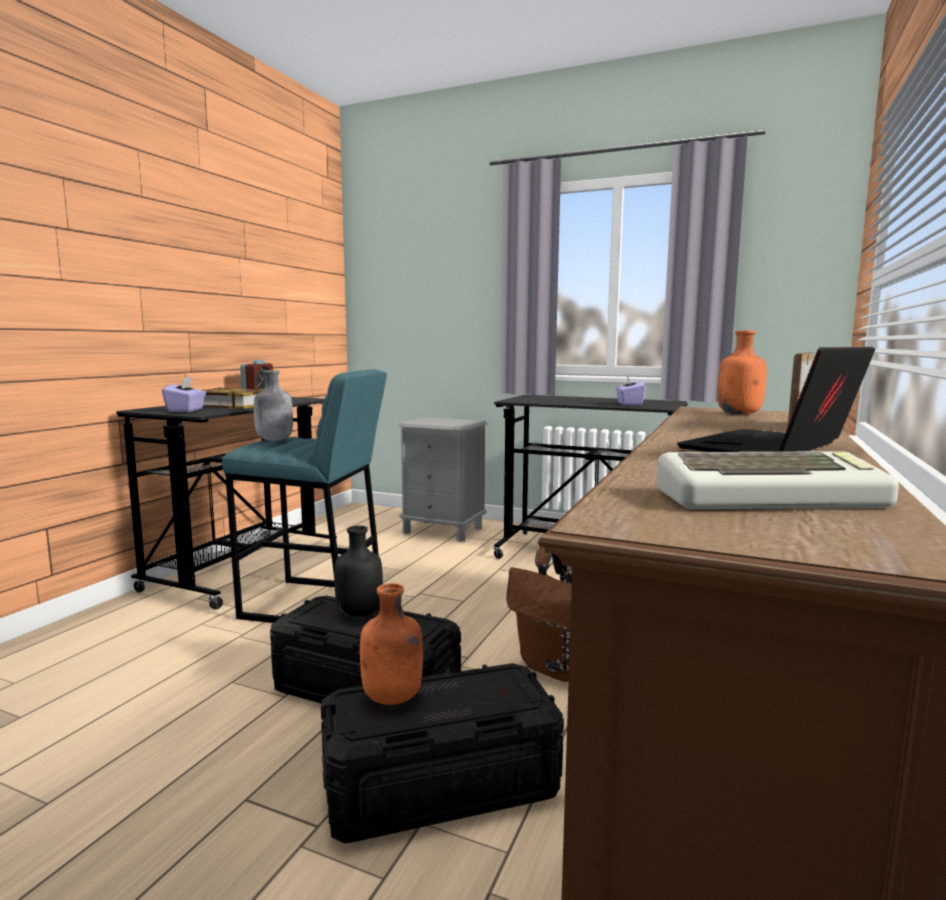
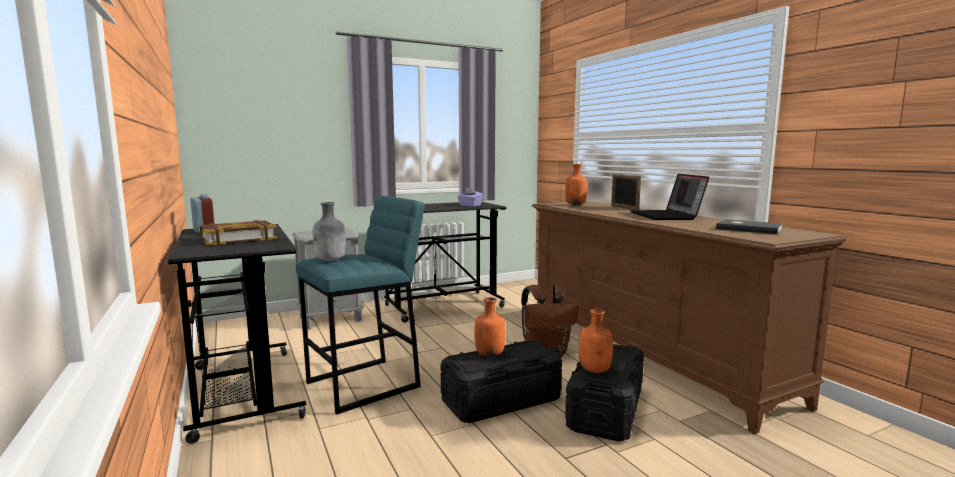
camera: 50 degrees left, 0 degrees up
(186, 410) = (240, 247): purple tissue box -> none
(360, 613) = (489, 354): black bottle -> orange bottle
(769, 498) = (748, 229): keyboard -> grey book

